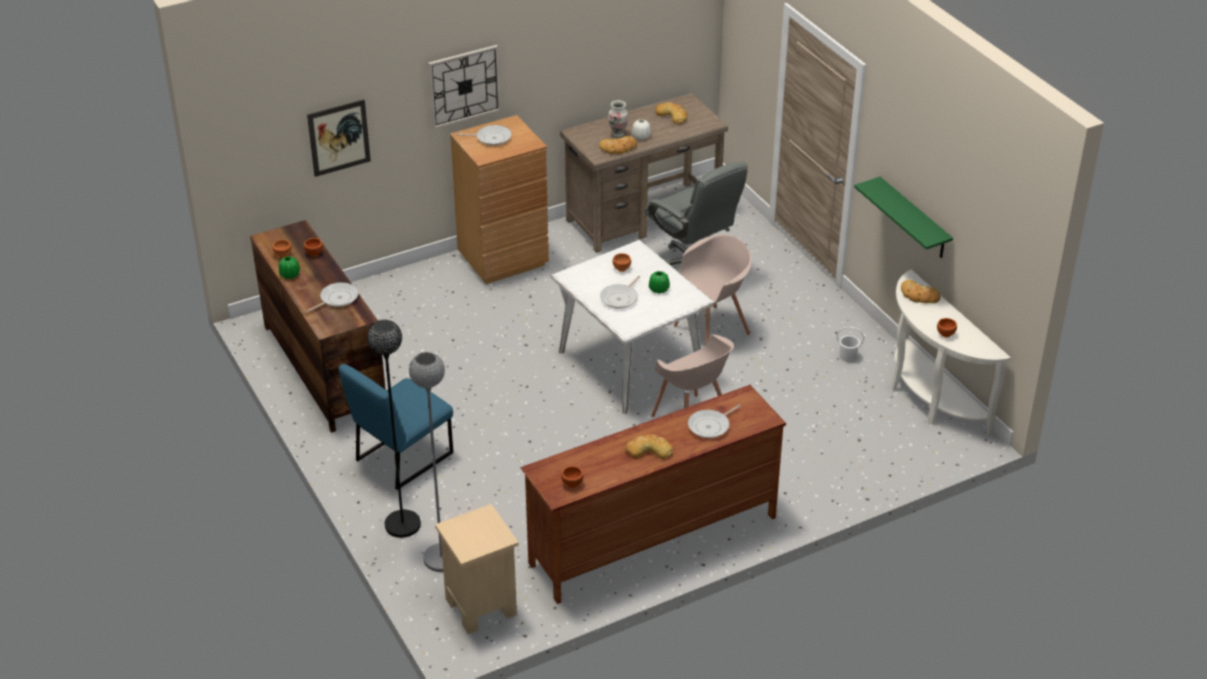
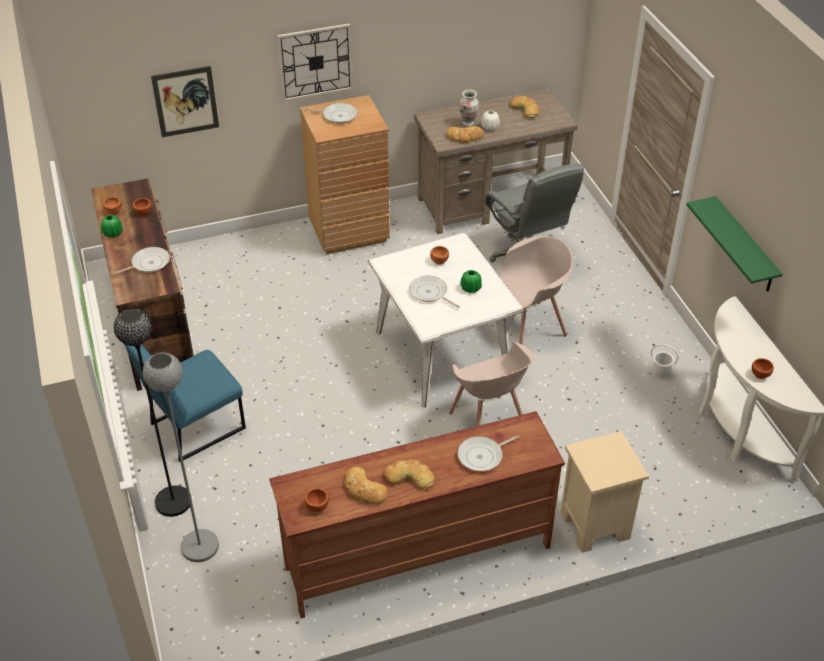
camera: 10 degrees right, 5 degrees up
(479, 606) = (221, 609): beige nightstand -> beige nightstand (593, 524)
(620, 298) = (430, 293): frying pan -> frying pan turned 90 degrees clockwise
(919, 296) = (738, 327): bread -> bread (364, 490)

